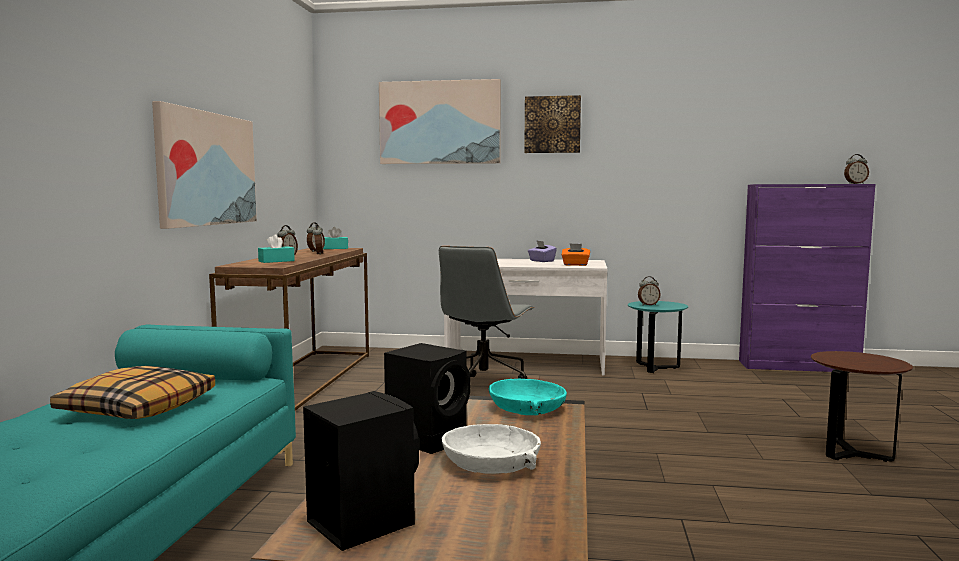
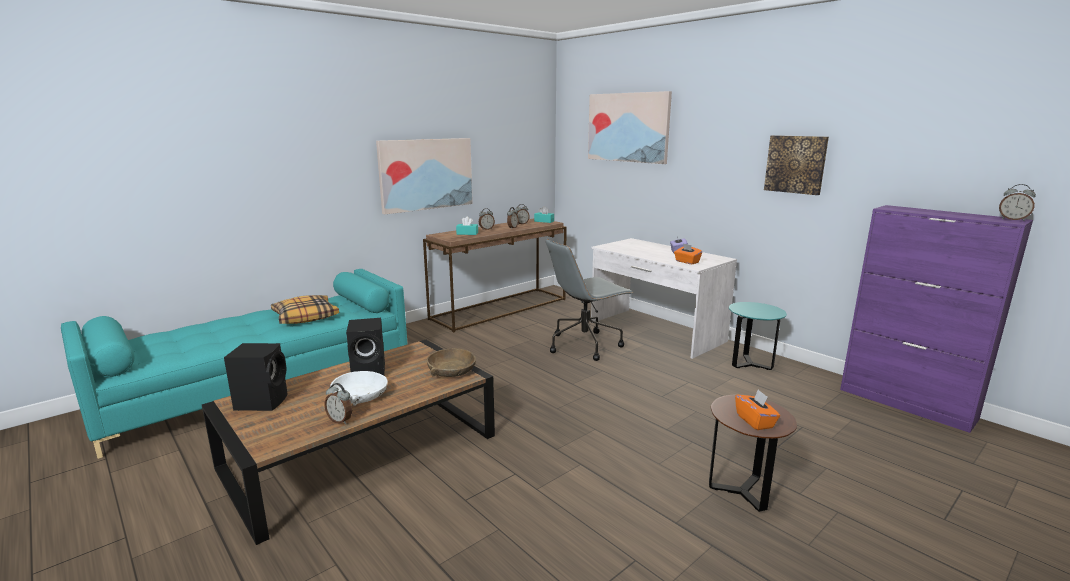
camera: 40 degrees right, 10 degrees up
(527, 408) = (451, 370): turquoise bowl -> brown bowl
(552, 124) = (708, 132): picture -> picture (795, 164)
(648, 305) = (747, 308): alarm clock -> alarm clock (340, 420)
(875, 363) = (755, 421): none -> orange tissue box

